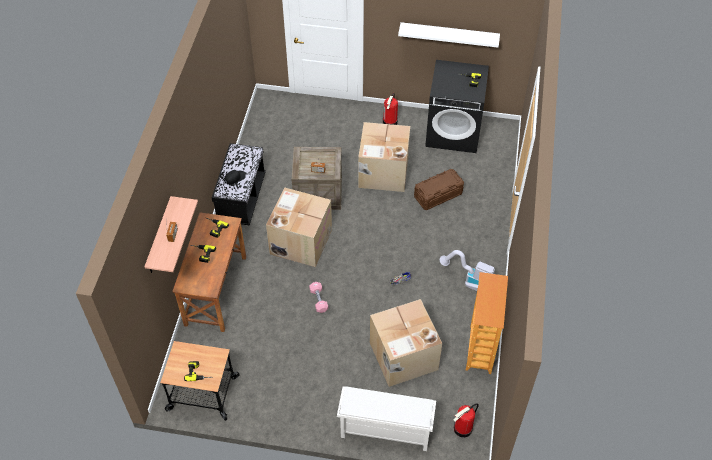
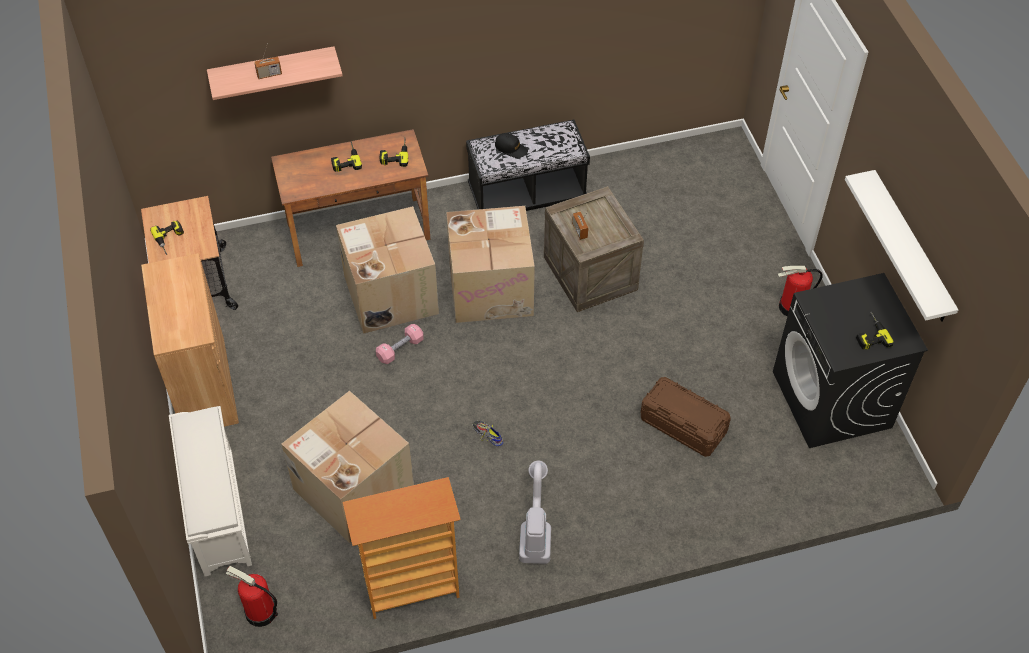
camera: 65 degrees right, 0 degrees up
(287, 411) = (204, 385): none -> brown cabinet
(382, 172) = (681, 336): cardboard box -> cardboard box (389, 293)

